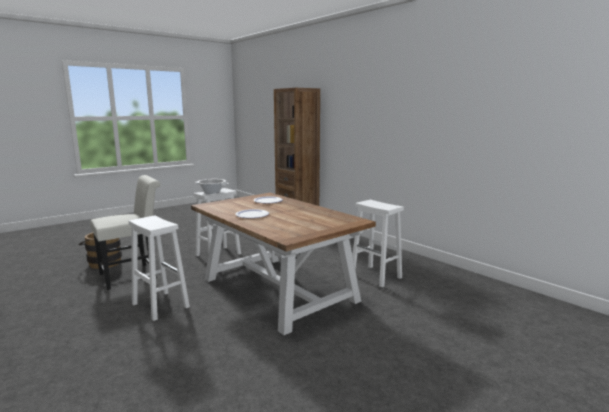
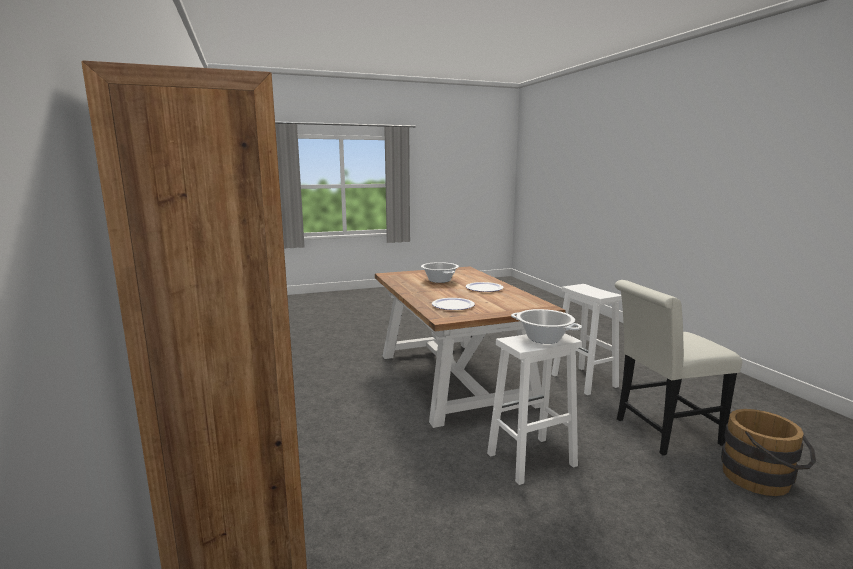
camera: 160 degrees left, 0 degrees up
(298, 219) = (439, 280): none -> cooking pot
(376, 276) = (329, 375): white stool -> none

